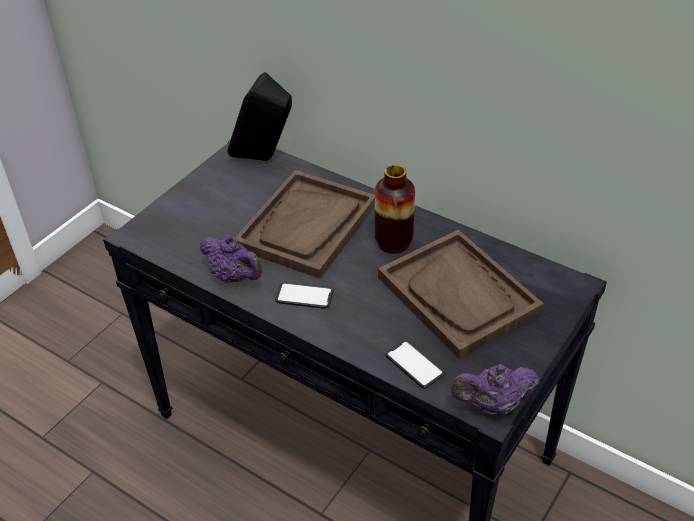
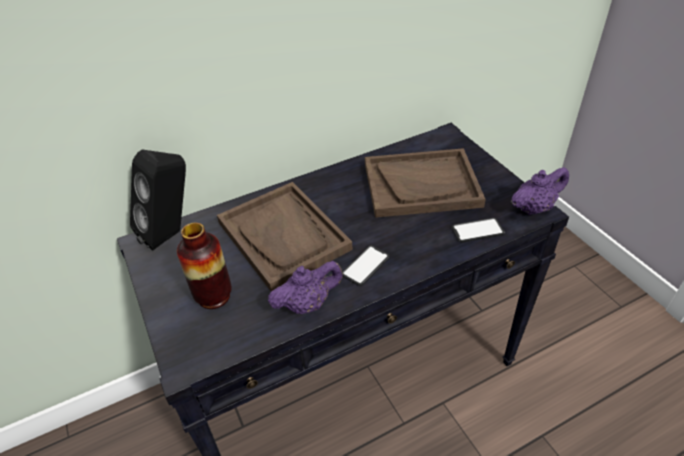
camera: 60 degrees left, 0 degrees up
(393, 243) = (343, 196): vase -> vase (214, 296)
(492, 405) = (534, 208): purple teapot -> purple teapot turned 135 degrees counterclockwise

